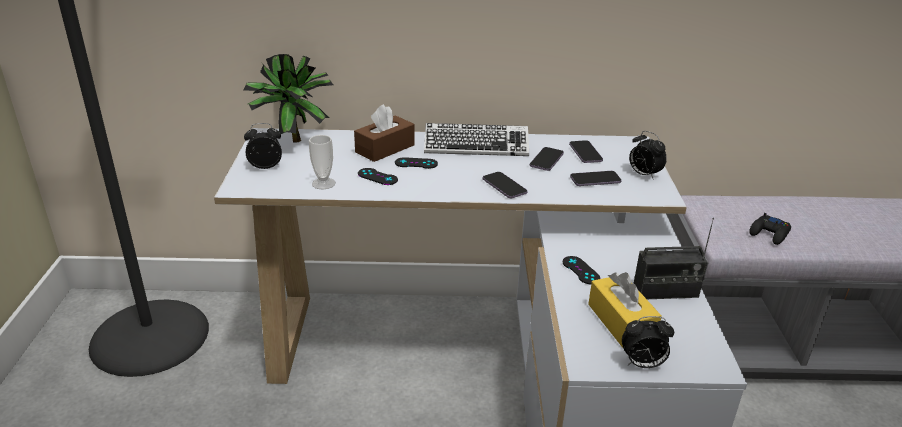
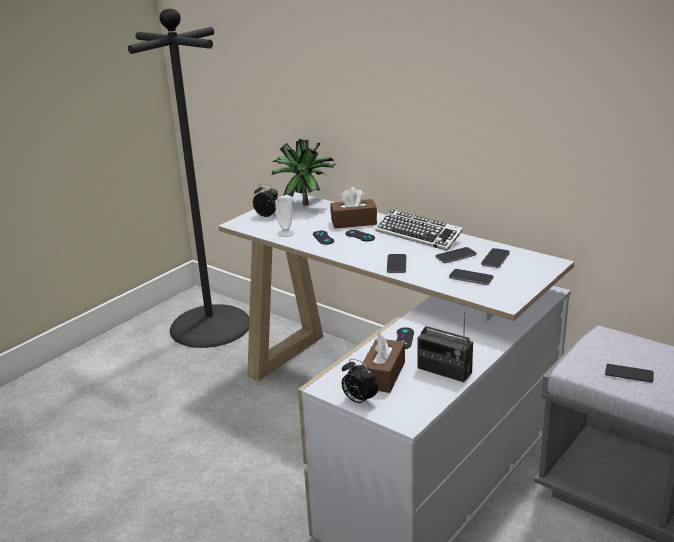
camera: 40 degrees right, 5 degrees down
(621, 322) = (383, 375): yellow tissue box -> brown tissue box
(643, 174) = (517, 285): alarm clock -> none
(769, 234) = (629, 374): black game controller -> phone

